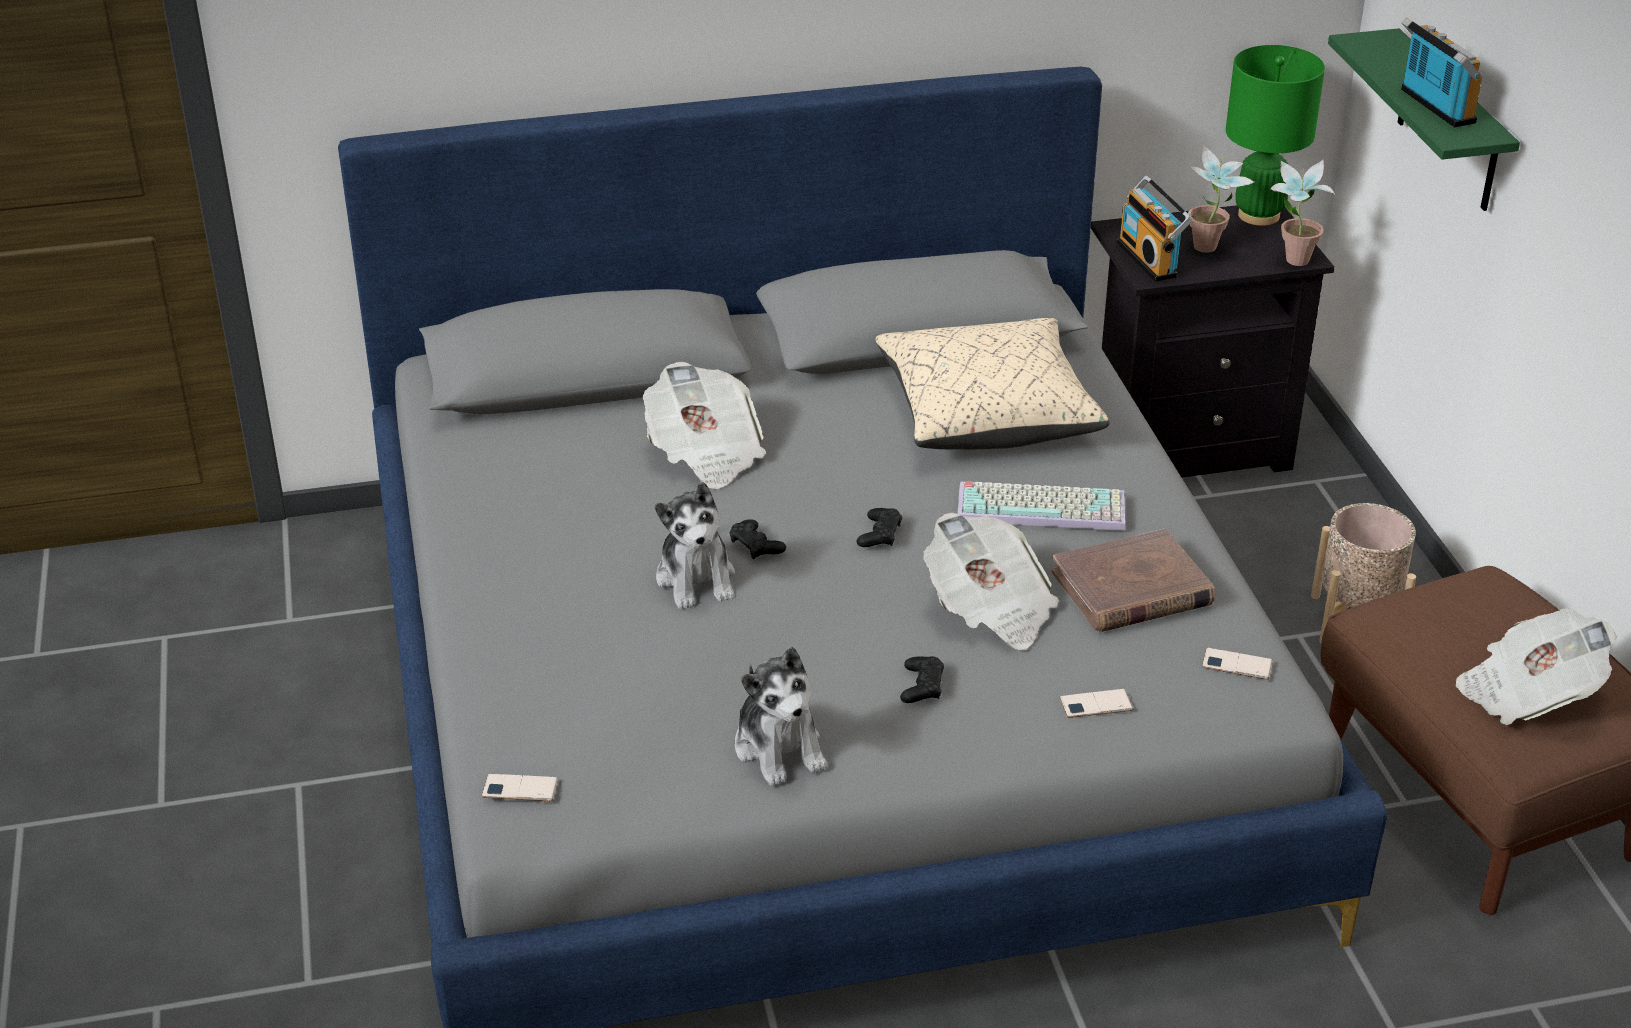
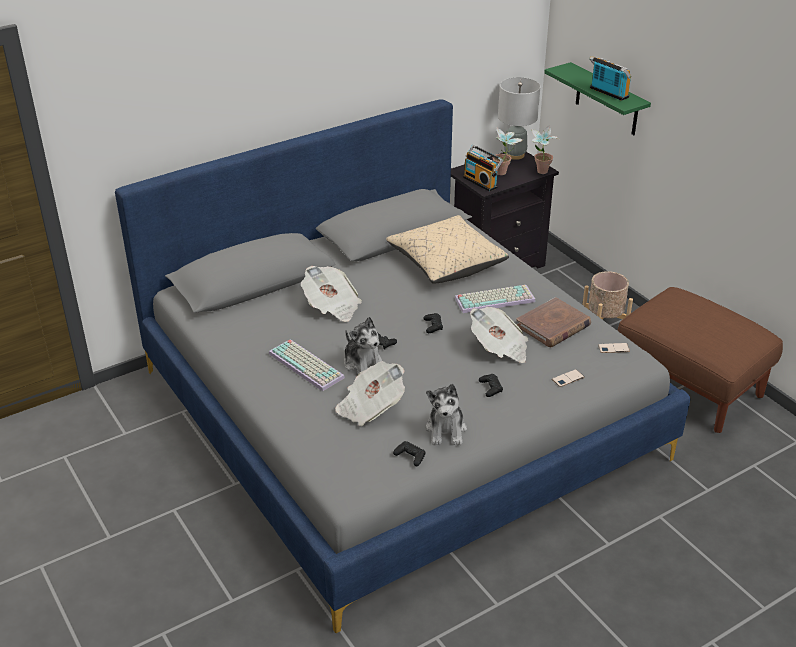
camera: 20 degrees left, 0 degrees up
(520, 788) = (342, 477): phone -> none
(588, 558) = (308, 365): none -> keyboard
(675, 782) = (410, 456): none -> black game controller
(779, 748) = (446, 430): plush toy -> plush toy turned 45 degrees clockwise
(1258, 215) = (515, 155): green table lamp -> grey table lamp
(1527, 694) = (717, 335): newspaper -> newspaper (370, 407)

